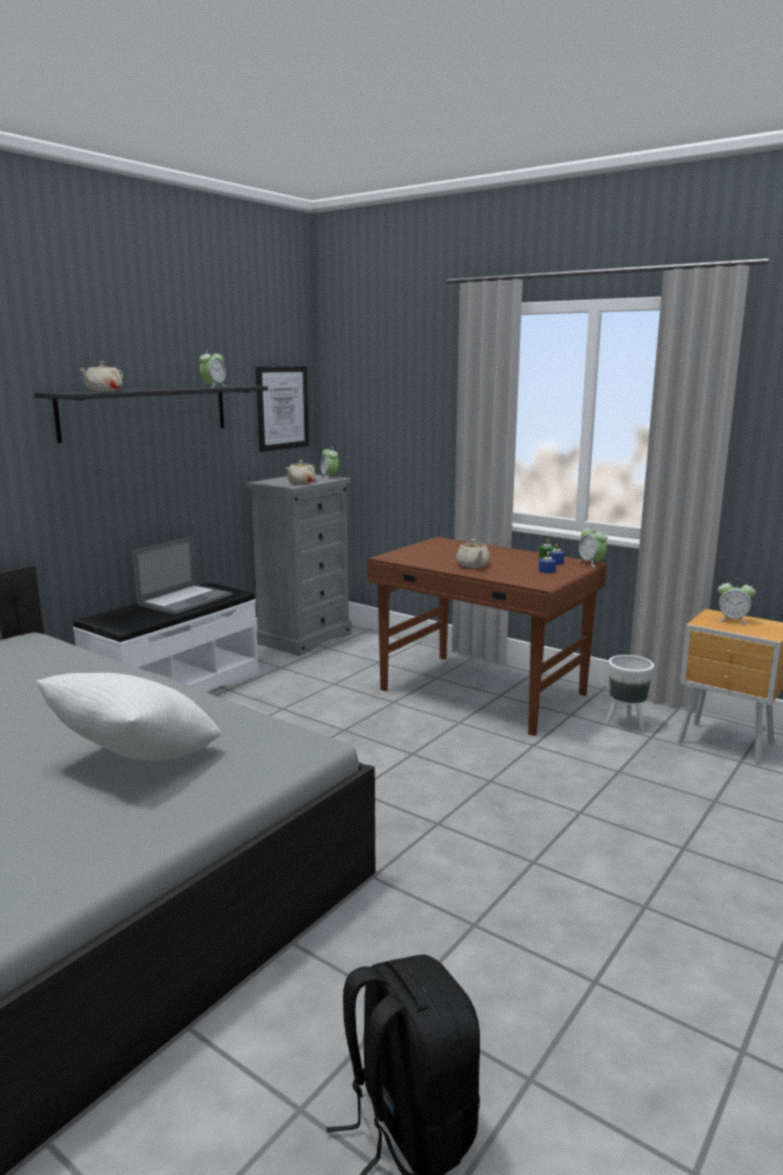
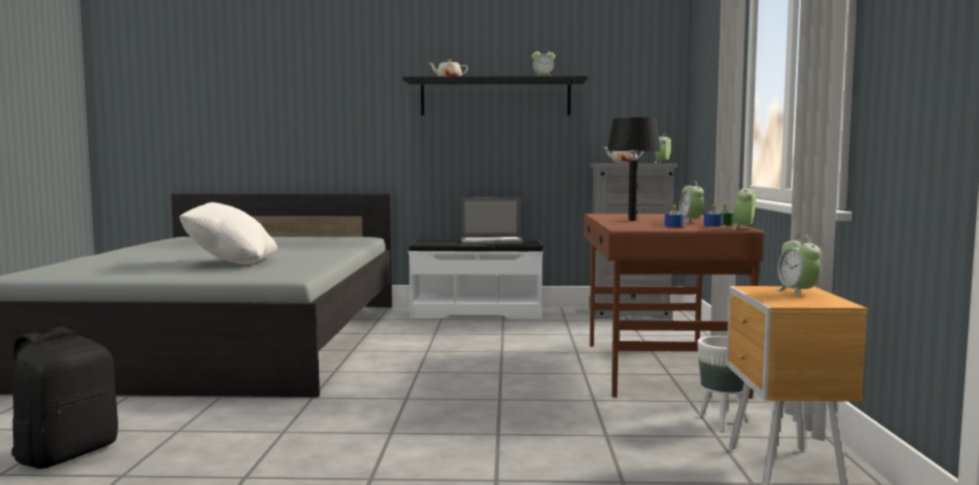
camera: 55 degrees right, 10 degrees down
(282, 408) = (641, 102): picture -> none
(473, 565) = (632, 220): beige teapot -> black table lamp
(514, 558) = (690, 222): none -> alarm clock

